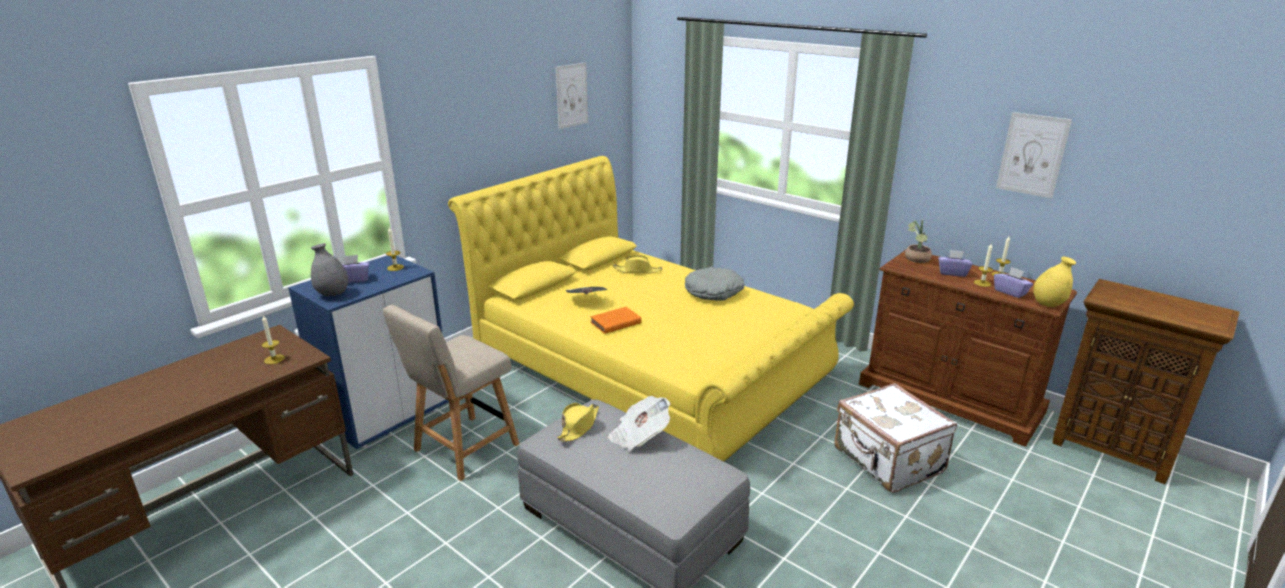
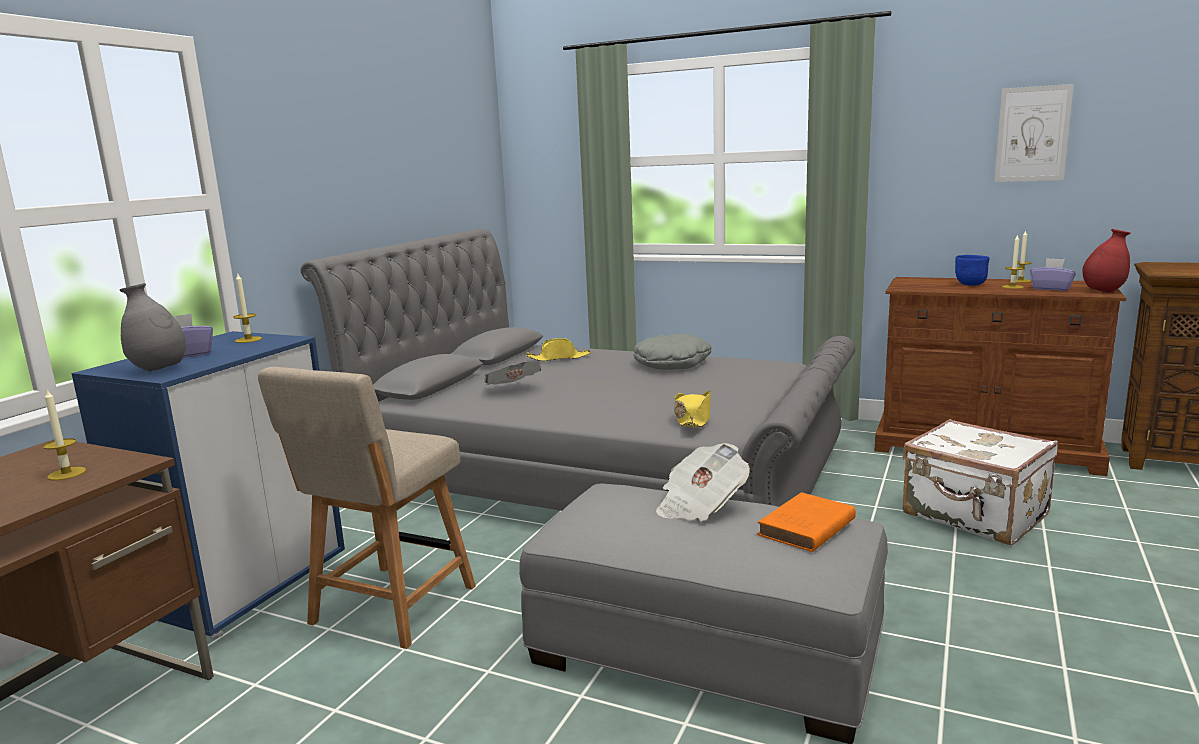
camera: 15 degrees left, 10 degrees down
(571, 95) = (439, 147): picture -> none
(579, 426) = (603, 510): yellow hat -> yellow hat (693, 419)
(614, 323) = (570, 403): orange book -> orange book (805, 528)
(648, 362) = (601, 469): yellow bed -> grey bed
(916, 259) = (917, 281): potted plant -> none
(952, 273) = (970, 284): purple tissue box -> blue bowl
(1048, 304) = (1103, 291): yellow vase -> red vase

